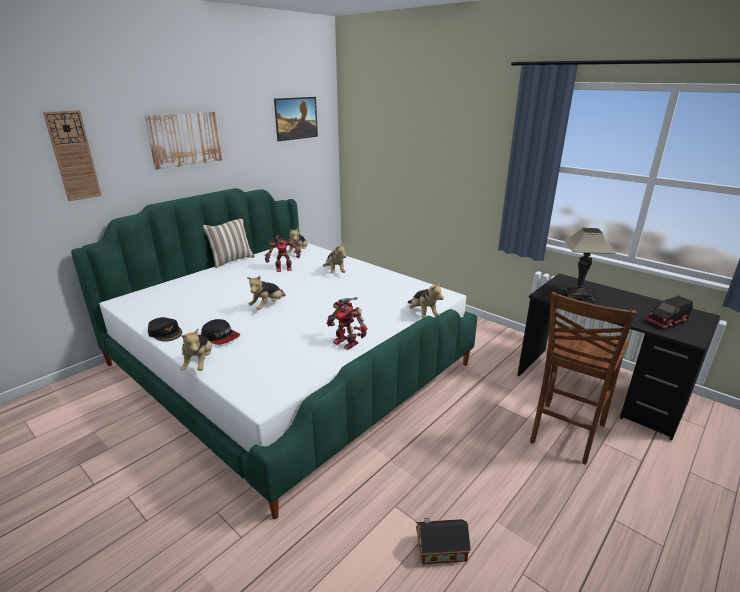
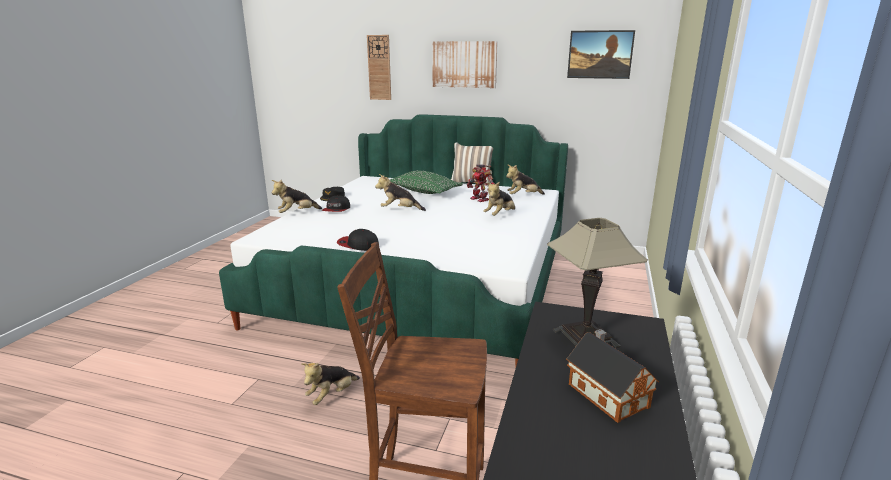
camera: 65 degrees right, 5 degrees down
(225, 284) = (424, 192): none -> green pillow
(347, 342) = (358, 245): toy robot -> cap
(423, 314) = (445, 265): plush toy -> plush toy (332, 395)
(439, 548) = (212, 413): toy house -> toy house (606, 393)
(667, 321) = (572, 435): toy truck -> none

